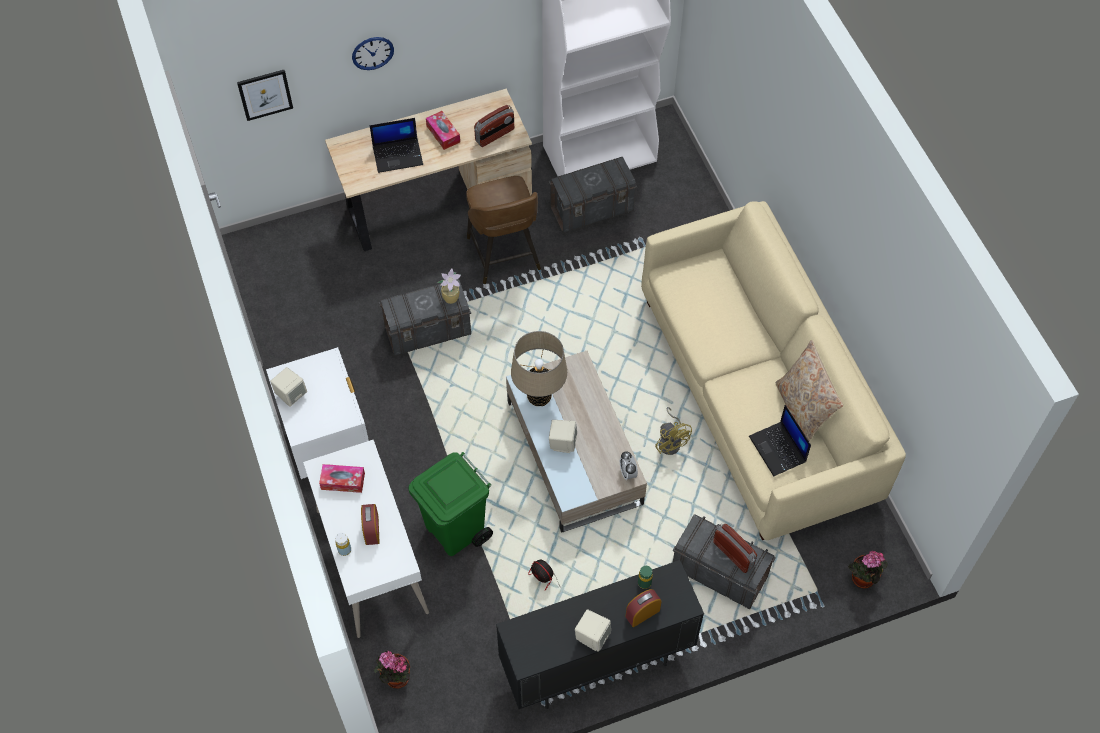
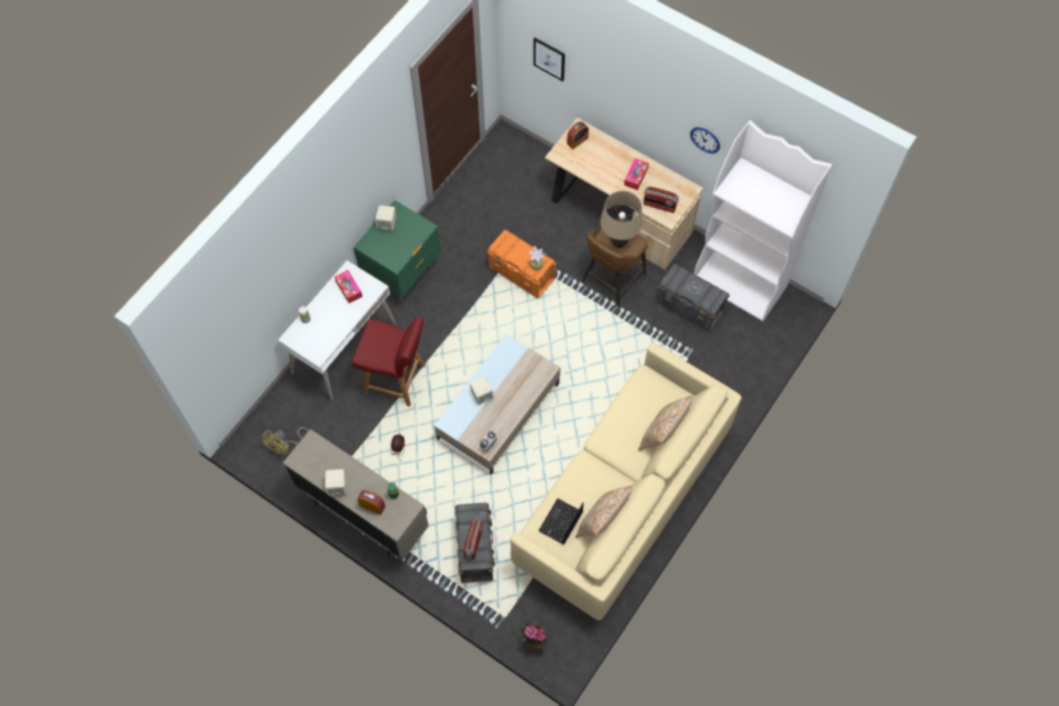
camera: 55 degrees right, 5 degrees up
(328, 445) = (402, 274): white nightstand -> green nightstand
(372, 53) = (622, 90): wall clock -> wall clock (705, 140)
(372, 529) = (328, 324): alarm clock -> alarm clock (577, 141)
(395, 678) = (280, 409): potted plant -> none
(398, 155) = (598, 163): laptop -> none
(428, 331) = (522, 274): grey storage box -> orange storage box
(456, 530) = (396, 380): green trash can -> red chair
(539, 397) = (505, 361): beige table lamp -> beige table lamp (618, 241)
(596, 664) = (363, 514): black cabinet -> beige cabinet
(671, 441) = (549, 463): yellow fan -> yellow fan (285, 446)
(743, 299) = (663, 433): none -> beige pillow

